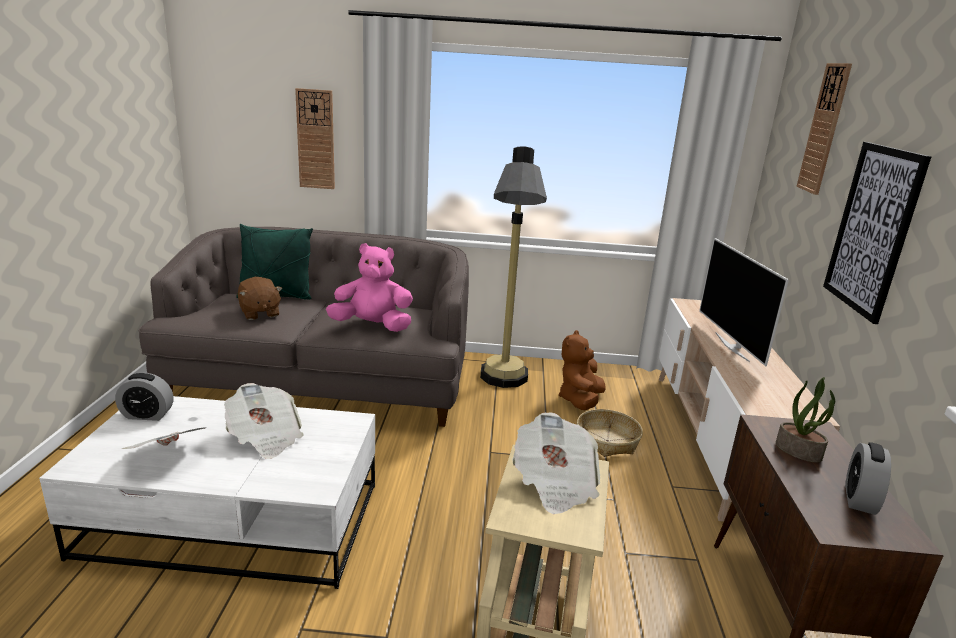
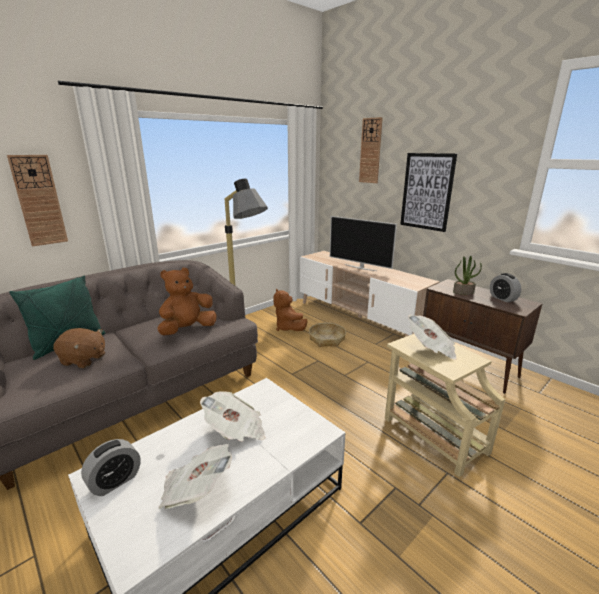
camera: 45 degrees left, 0 degrees up
(372, 326) = (187, 329): pink plush toy -> brown plush toy

